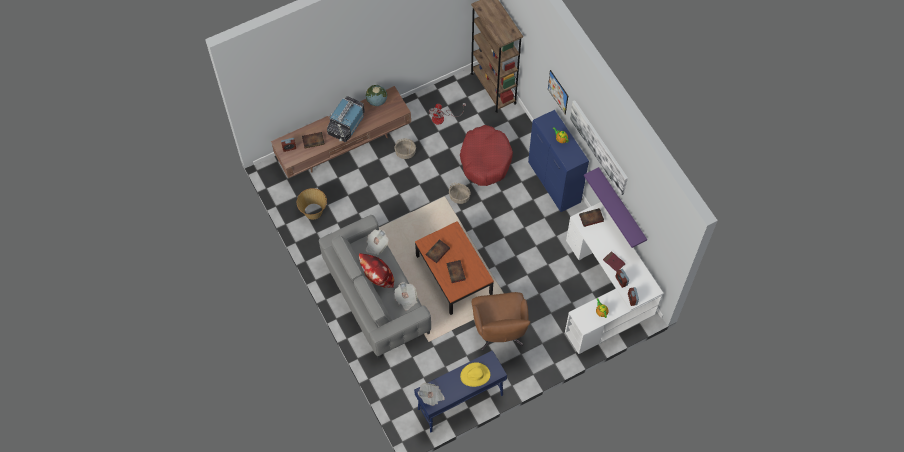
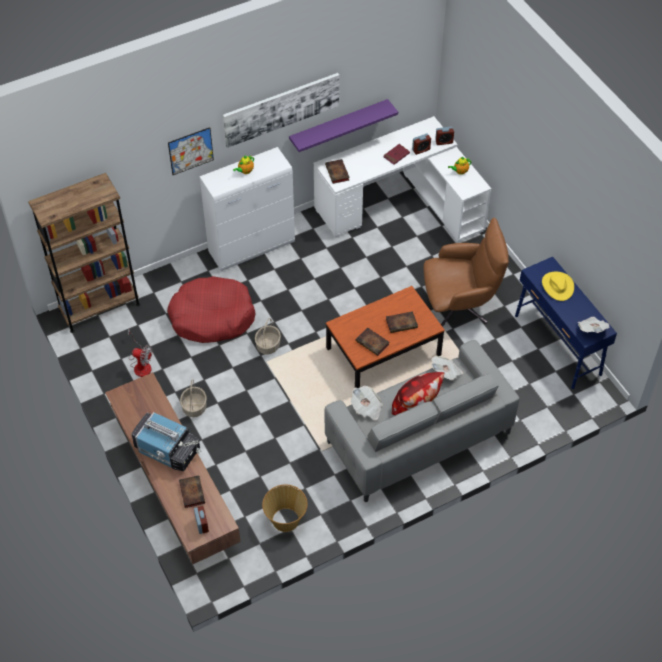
camera: 90 degrees left, 10 degrees down
(376, 101) = (129, 413): globe -> none
(554, 183) = (252, 247): blue cabinet -> white cabinet

